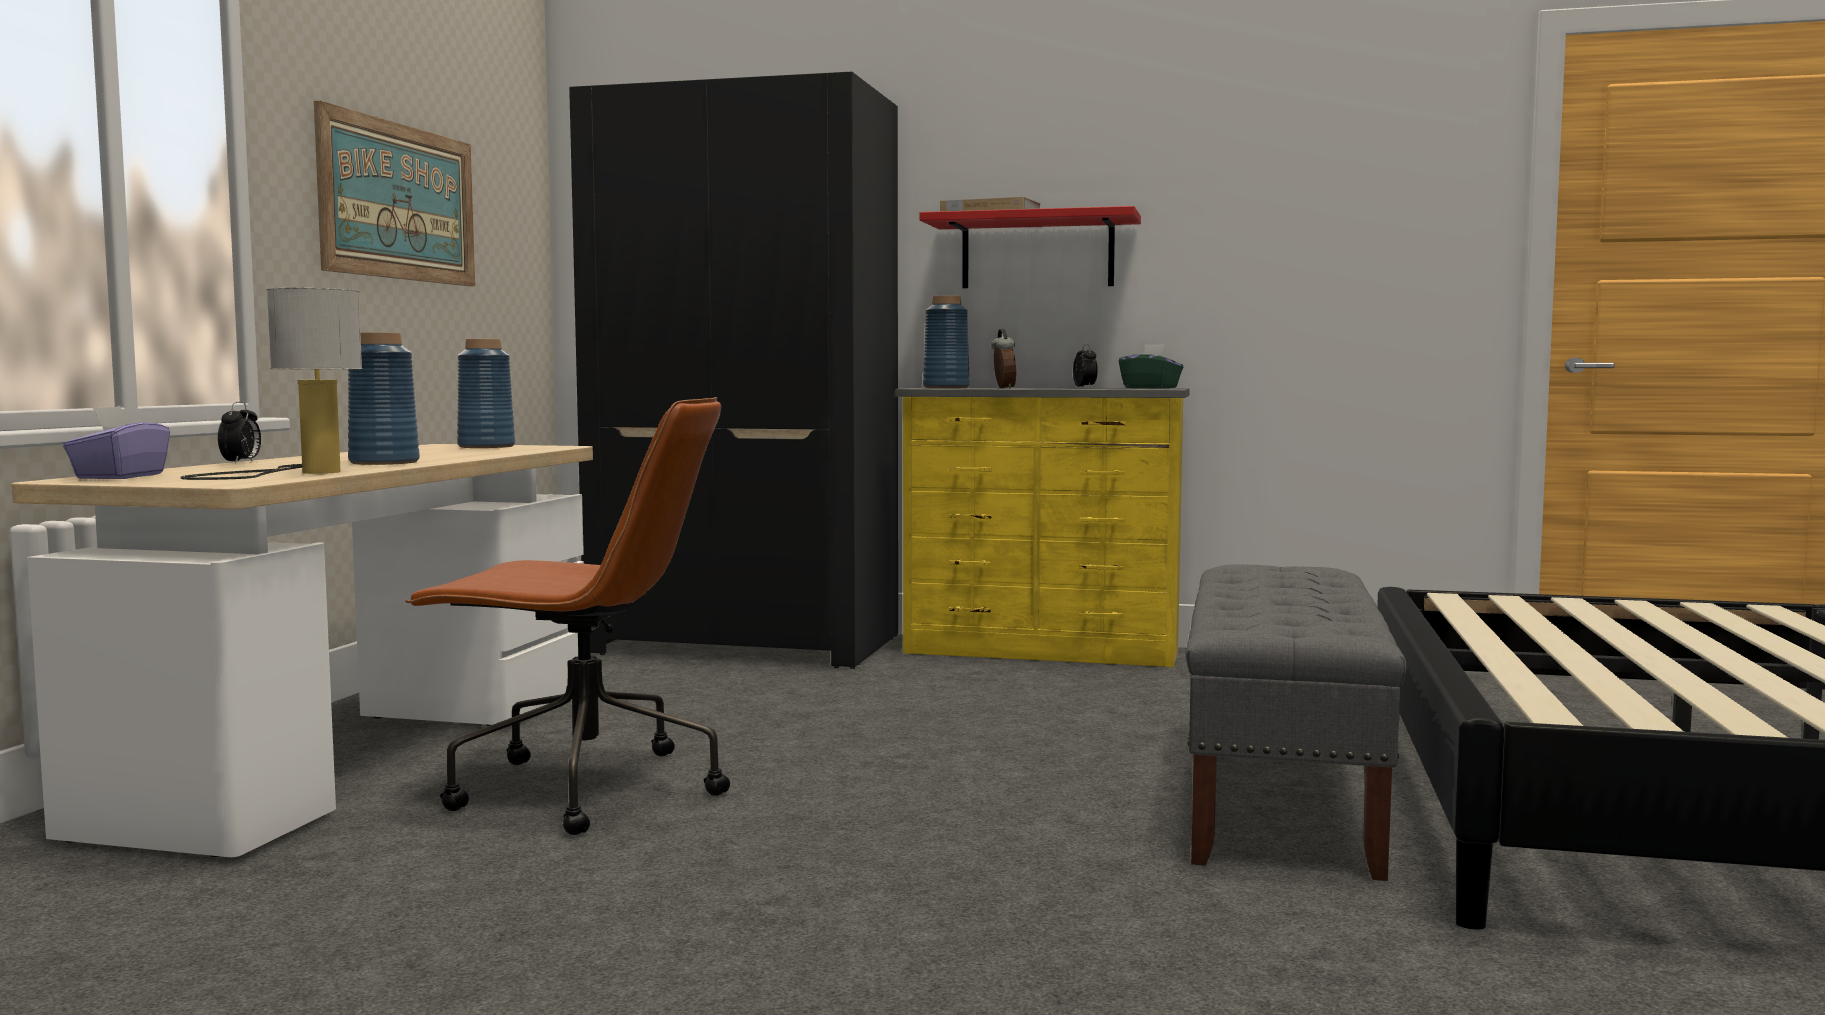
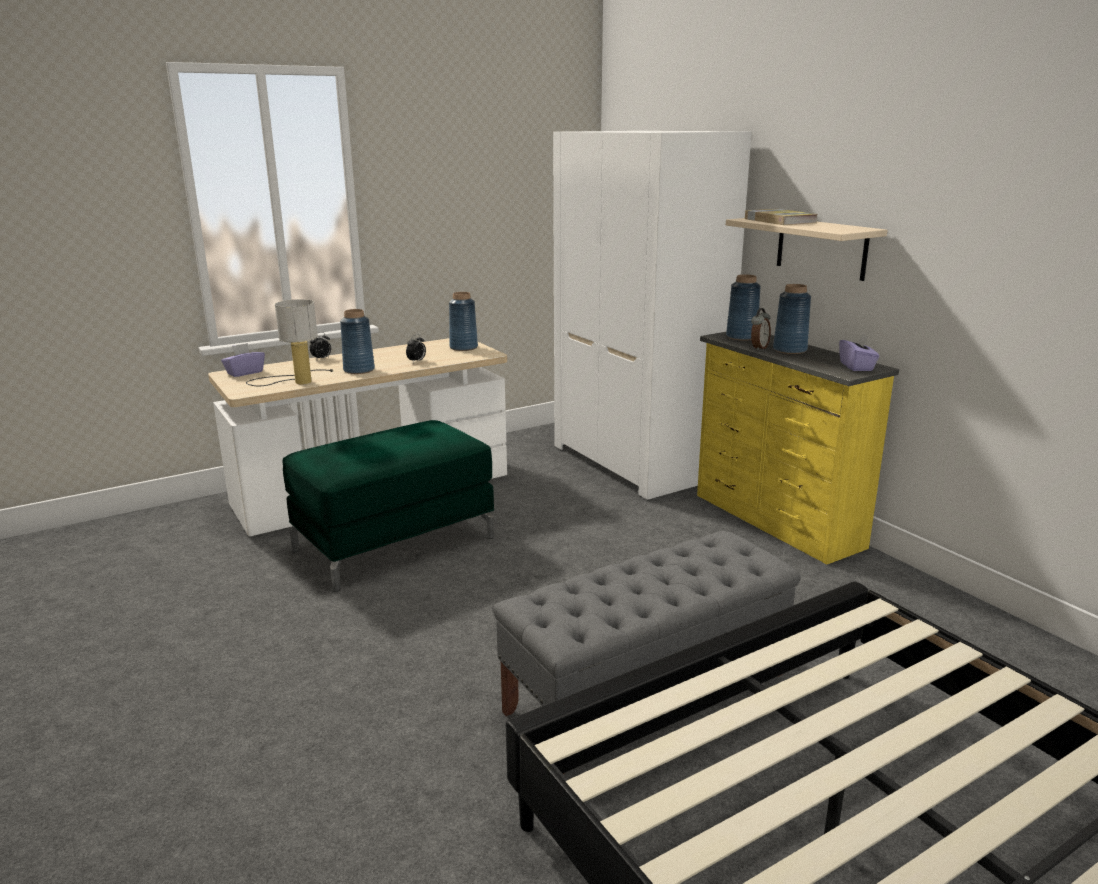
camera: 45 degrees right, 15 degrees up
(399, 202) = (465, 204): picture -> none
(583, 790) = (394, 544): brown office chair -> green ottoman
(749, 644) = (638, 462): black wardrobe -> white wardrobe
(1037, 253) = (821, 247): red shelf -> beige shelf
(1039, 388) = (790, 350): none -> blue vase
(1085, 388) = (818, 356): alarm clock -> alarm clock (417, 361)
(1150, 388) = (857, 366): green tissue box -> purple tissue box

